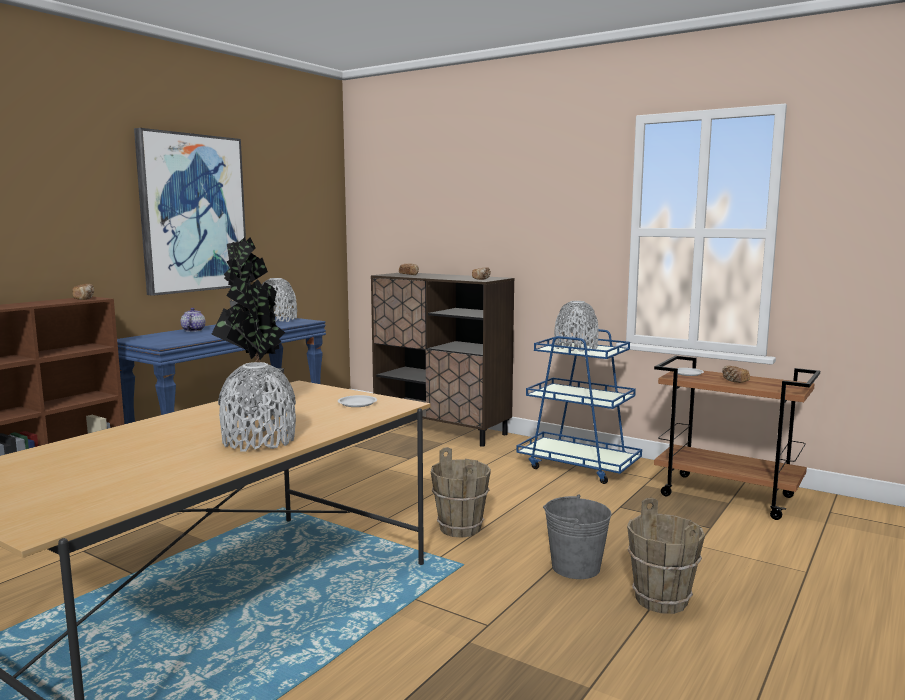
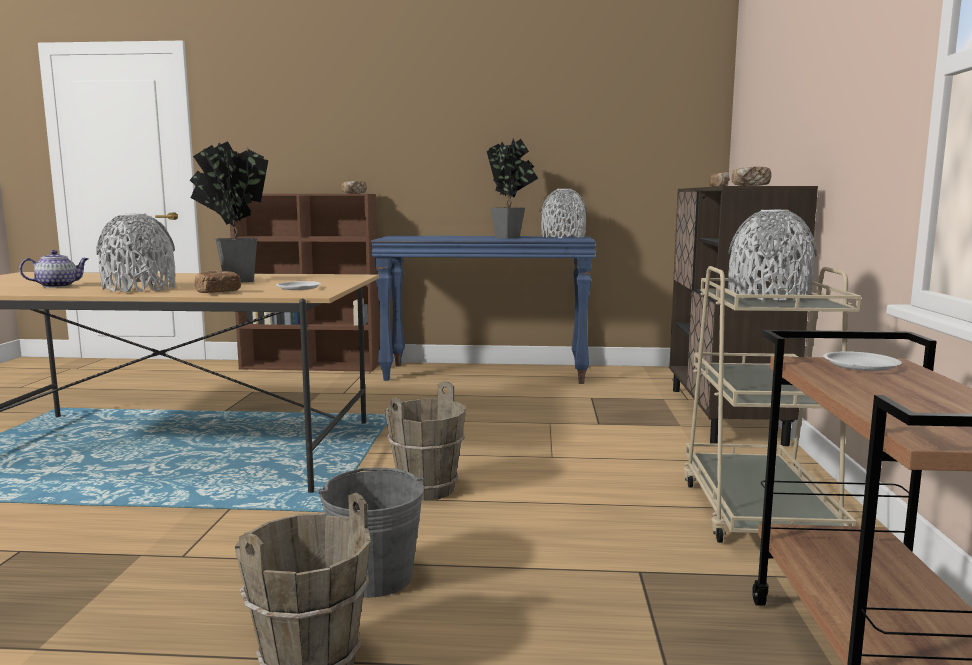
camera: 60 degrees right, 0 degrees up
(192, 213) = (492, 118): picture -> none
(193, 330) = (464, 236): teapot -> teapot (58, 286)
(578, 466) = (757, 511): blue cart -> beige cart
(734, 381) = (893, 393): bread -> bread (218, 292)

